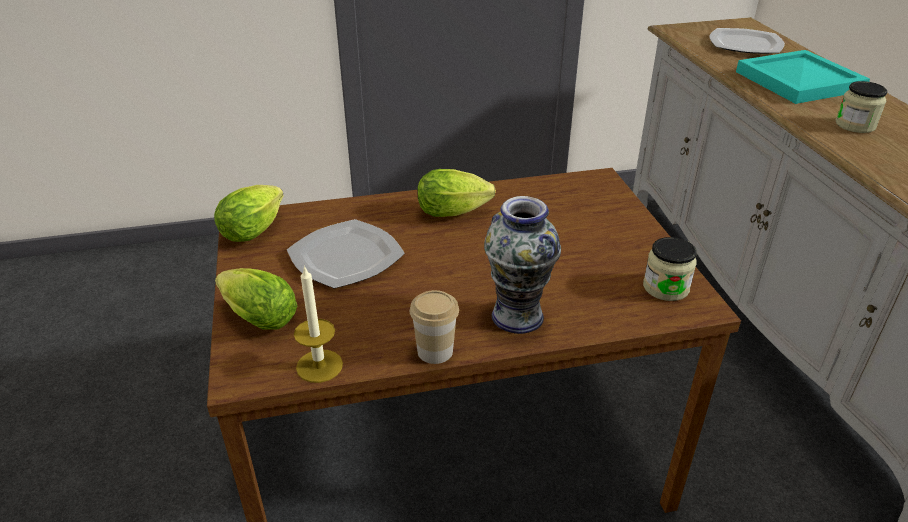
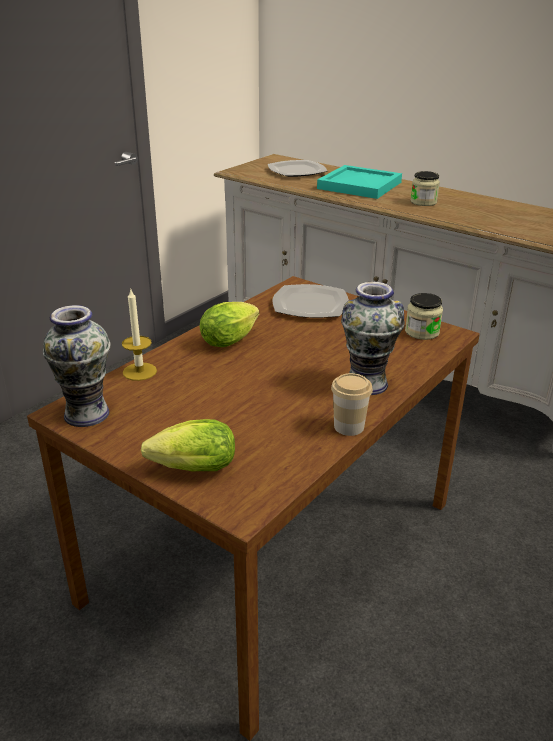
camera: 40 degrees left, 5 degrees down
(256, 229) = (86, 413): lettuce -> vase
(319, 366) = (288, 474): candle -> candle (139, 371)
(344, 257) = (194, 400): plate -> plate (309, 305)

